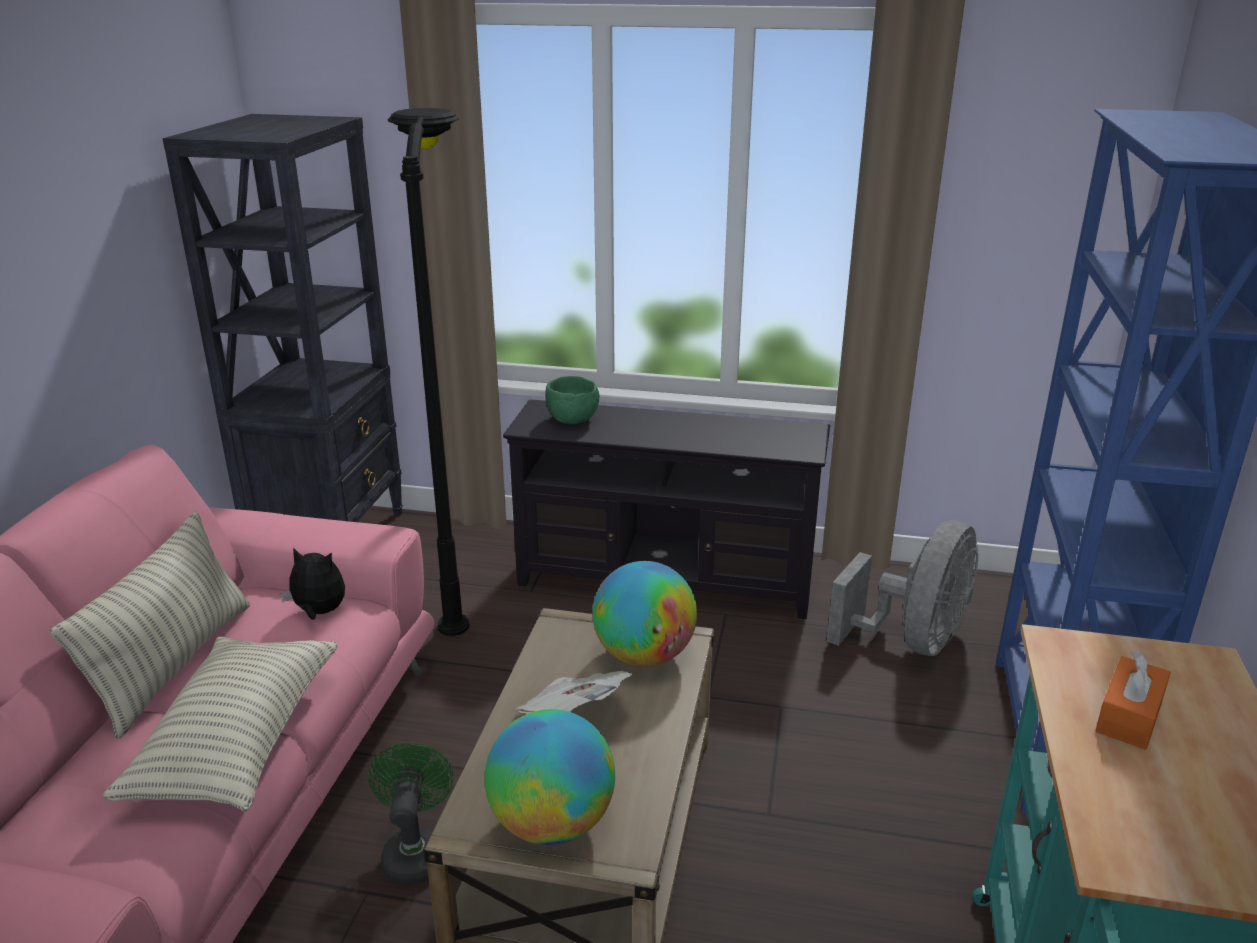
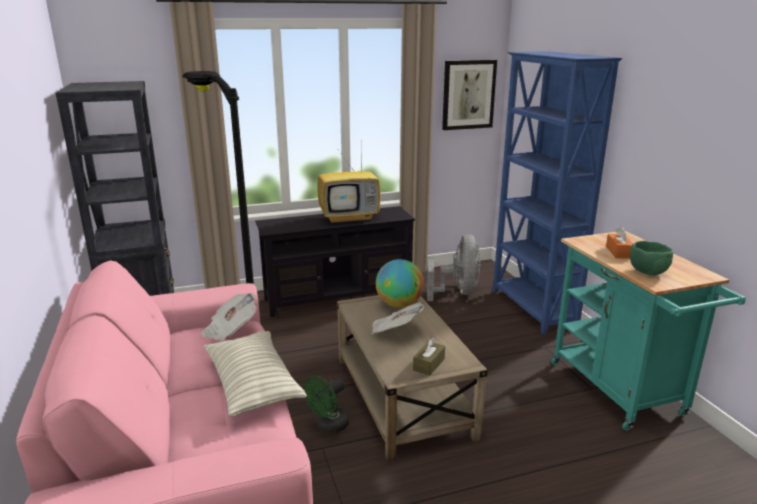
camera: 30 degrees left, 5 degrees down
(174, 664) = (178, 369): pillow -> none
(319, 613) = (230, 330): plush toy -> newspaper
(415, 852) = (328, 426): green fan -> green fan turned 105 degrees counterclockwise
(552, 823) = (429, 364): globe -> brown tissue box
(571, 420) = (287, 224): green bowl -> green bowl (647, 272)
(697, 432) = (350, 218): none -> television
(1045, 195) = (468, 94): none -> picture

